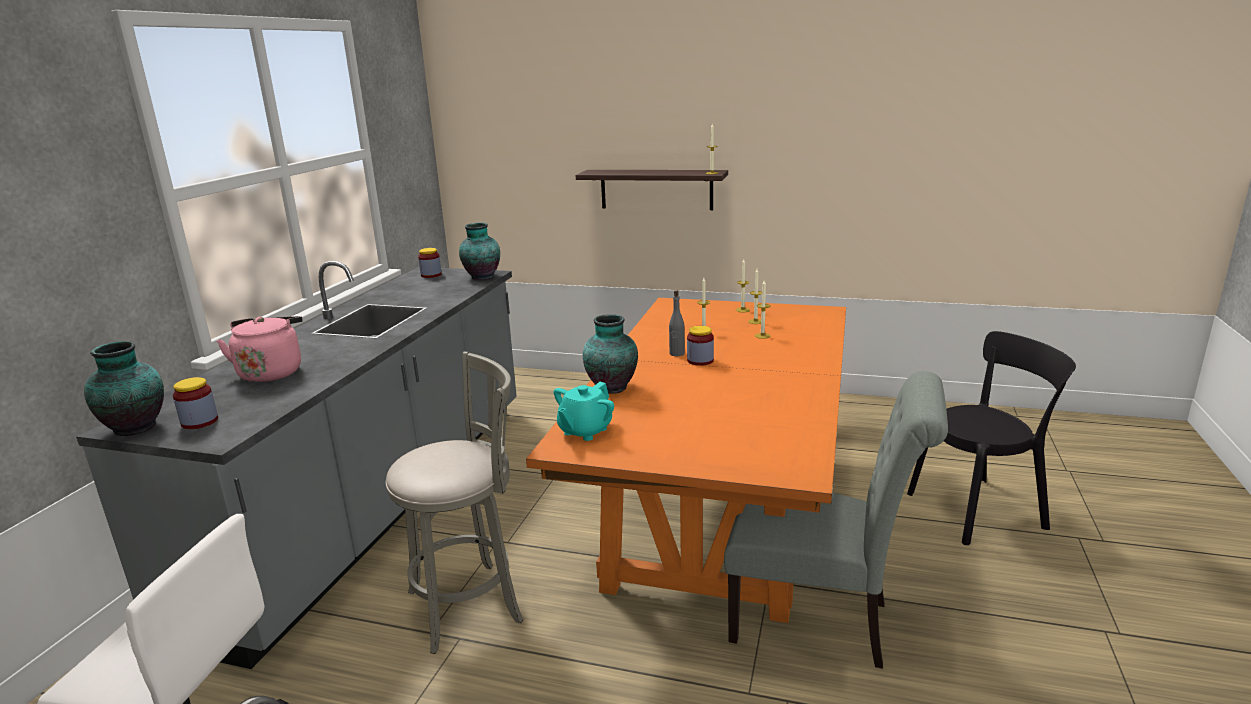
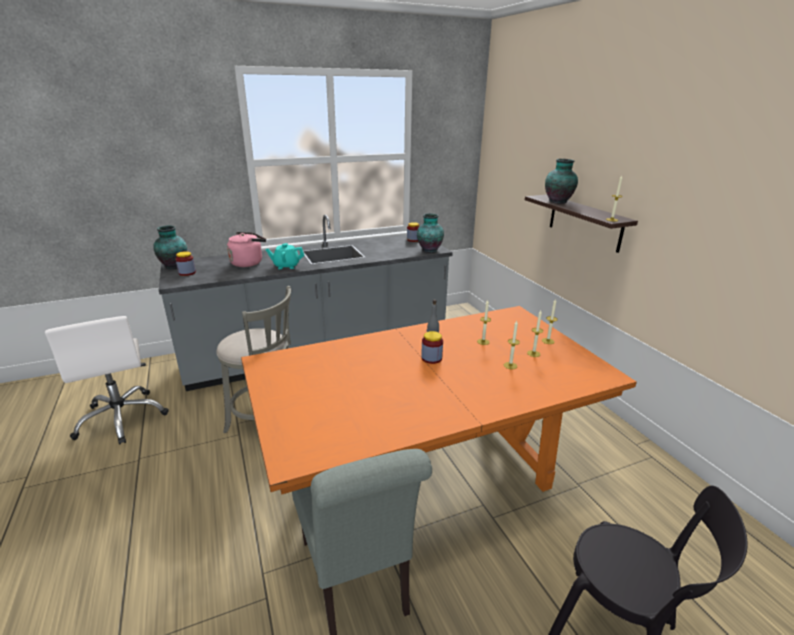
camera: 50 degrees right, 5 degrees up
(584, 431) = (287, 360): turquoise teapot -> turquoise teapot (286, 266)
(612, 387) = (355, 345): vase -> vase (558, 201)

